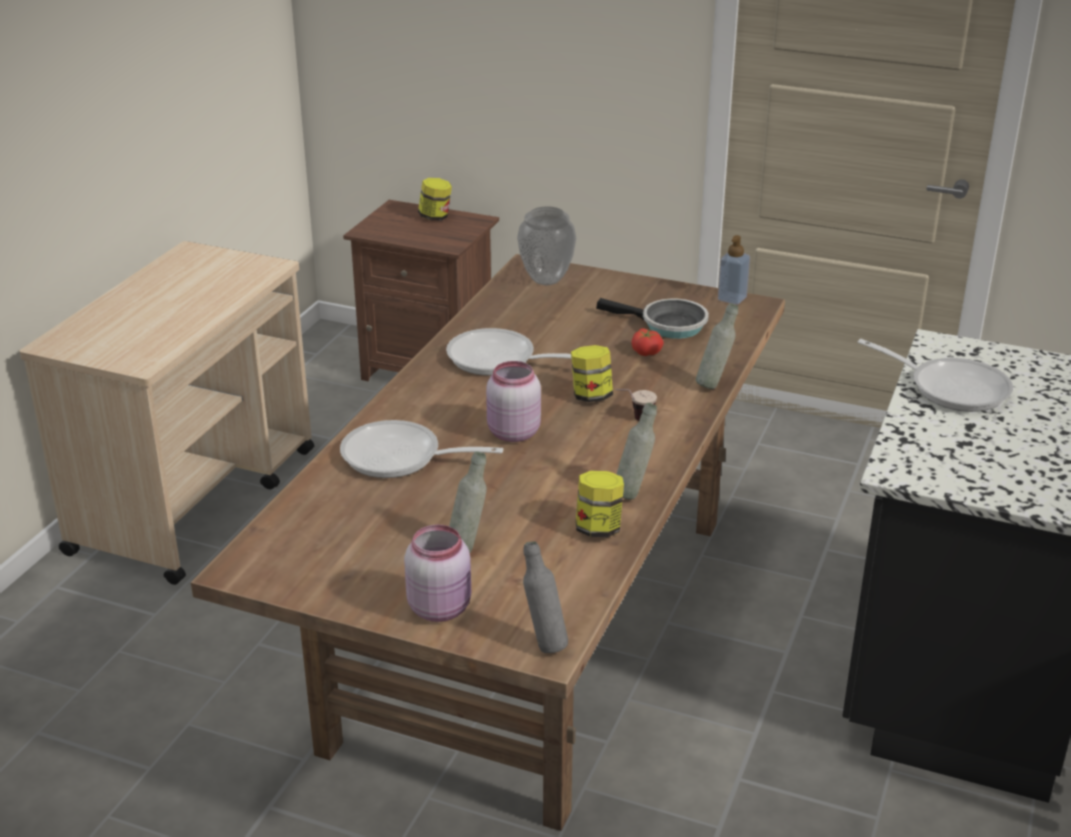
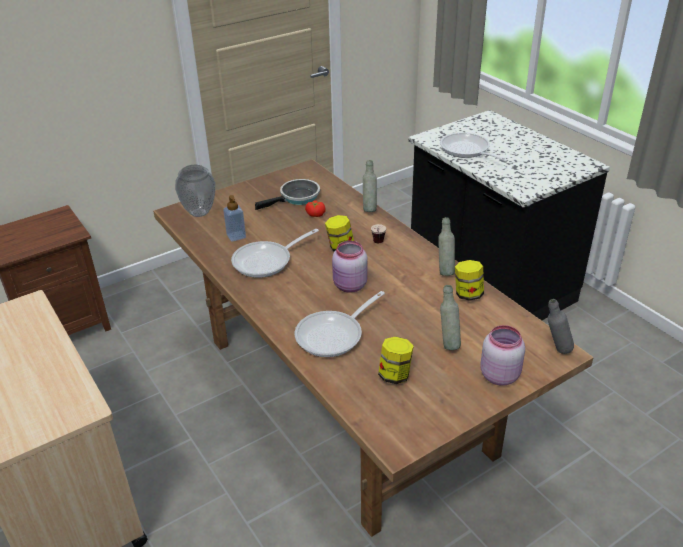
camera: 55 degrees left, 5 degrees up
(435, 217) = (31, 225): jar -> jar (395, 375)
(732, 298) = (294, 171): soap dispenser -> soap dispenser (236, 236)
(951, 388) = (467, 151): frying pan -> frying pan turned 105 degrees counterclockwise

